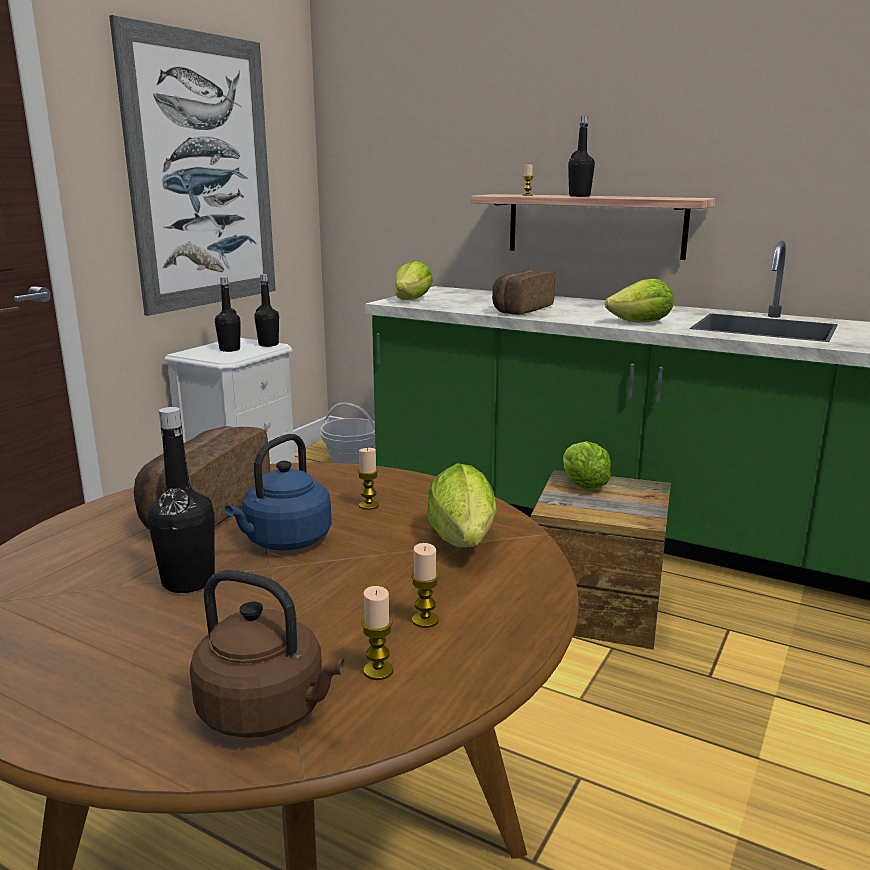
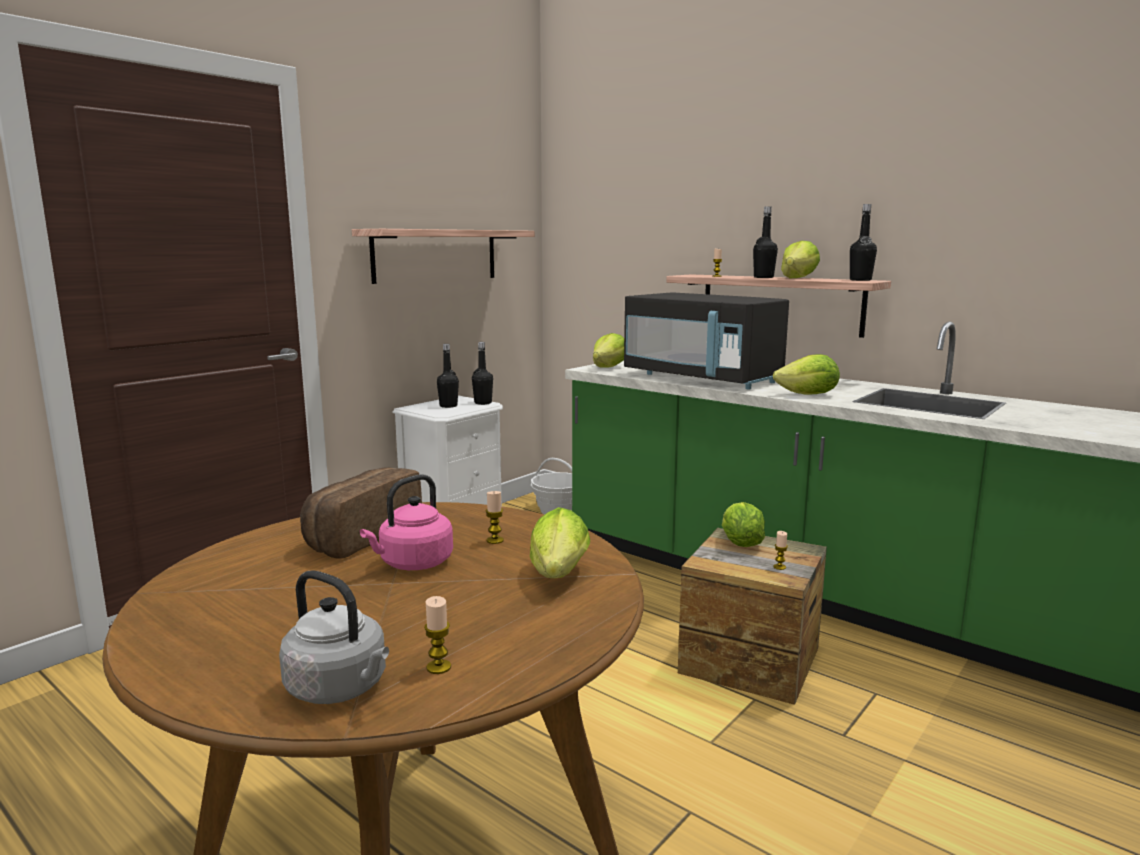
camera: 10 degrees right, 5 degrees down
(188, 581) = (325, 588): black bottle -> black bottle (860, 280)
(202, 173) = (436, 255): picture -> shelf
(268, 712) = (340, 688): brown kettle -> grey kettle
(284, 541) = (413, 564): blue kettle -> pink kettle
(425, 620) = (495, 633): candle -> candle (779, 567)
(520, 309) = (702, 379): bread -> black microwave
(617, 196) = (798, 278): none -> lettuce

